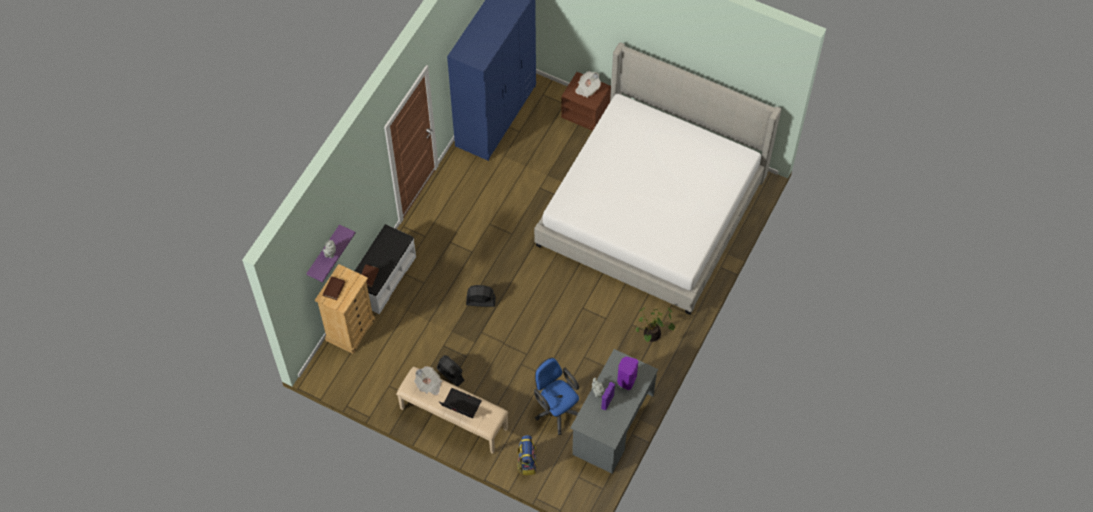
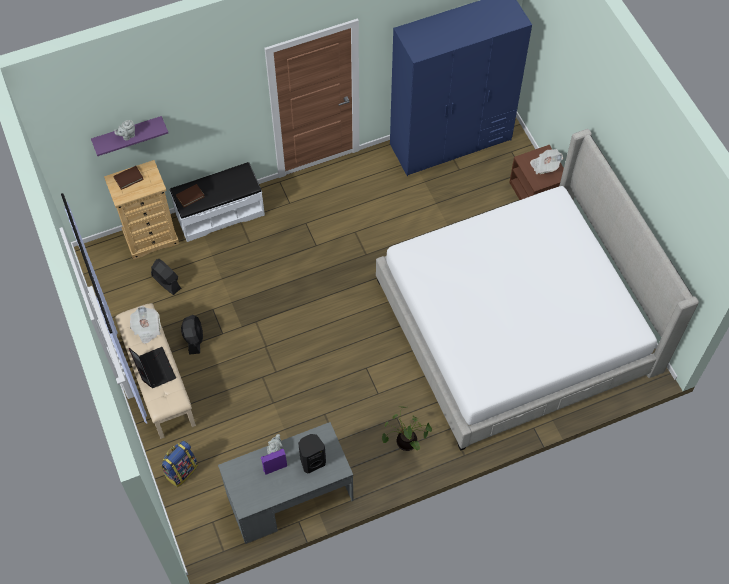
camera: 40 degrees right, 0 degrees up
(480, 301) = (281, 294): black fan -> black fan (166, 282)
(556, 409) = (253, 443): blue office chair -> none
(626, 380) = (312, 461): purple speaker -> black speaker

